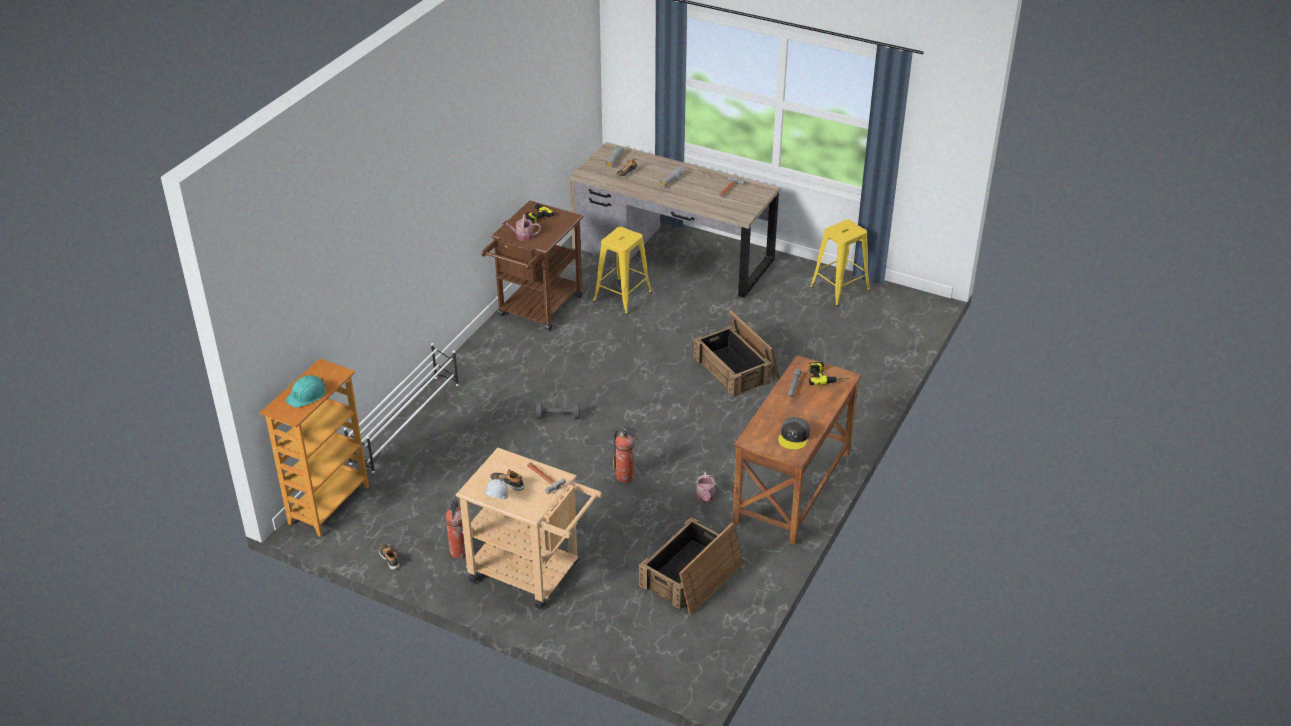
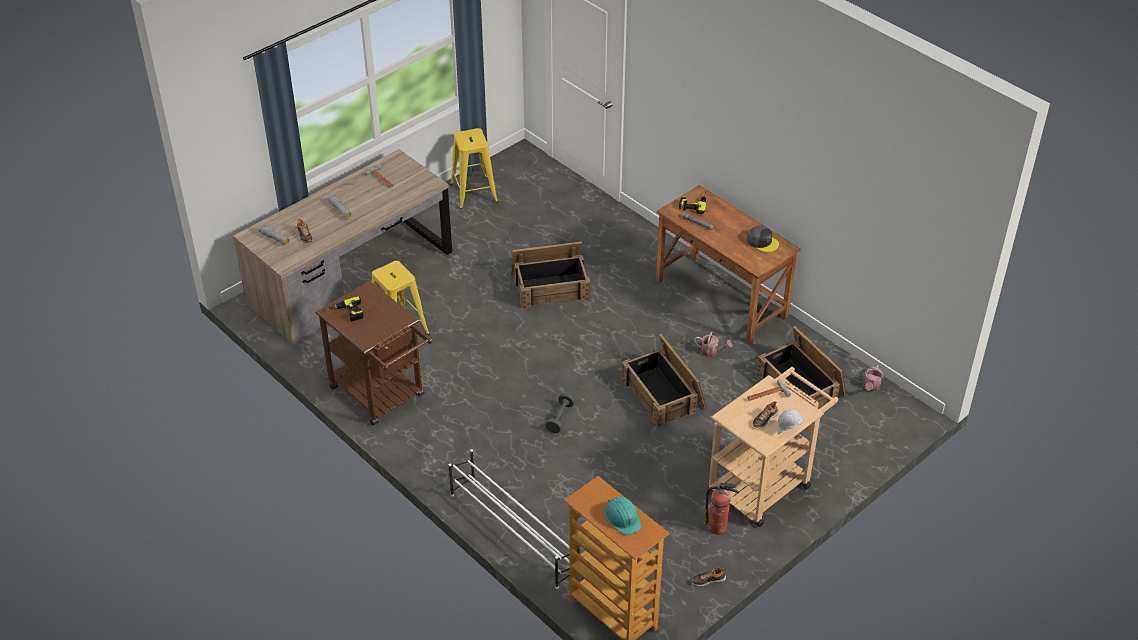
camera: 70 degrees left, 5 degrees up
(522, 236) = (381, 330): watering can -> watering can (871, 387)
(626, 476) = (664, 393): fire extinguisher -> crate

